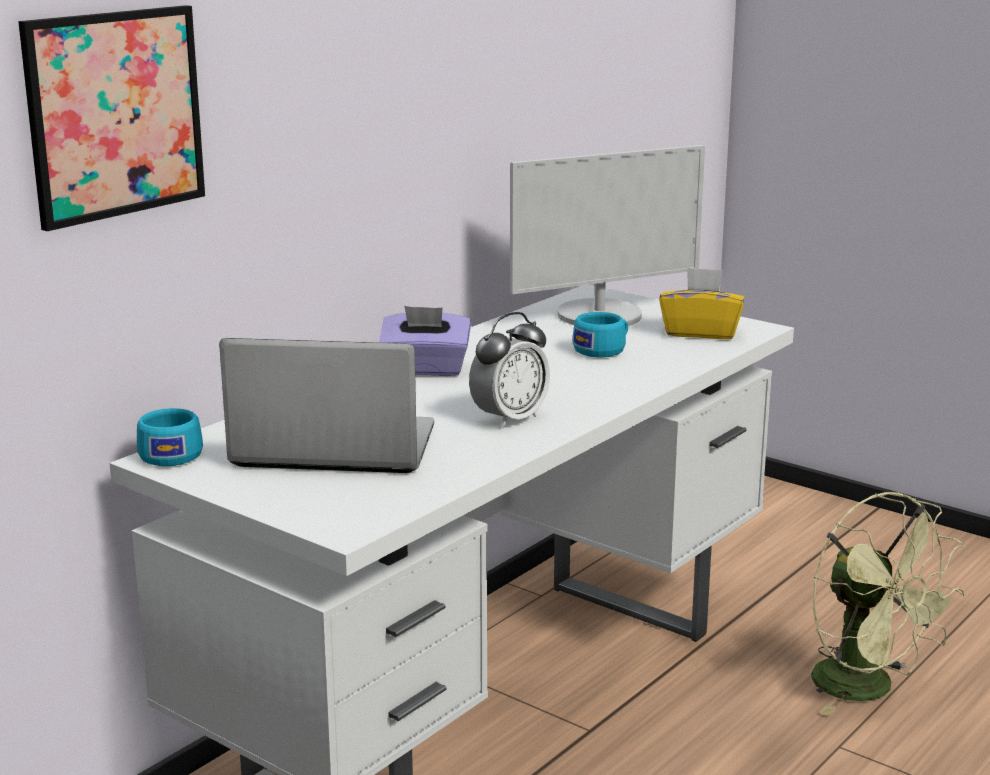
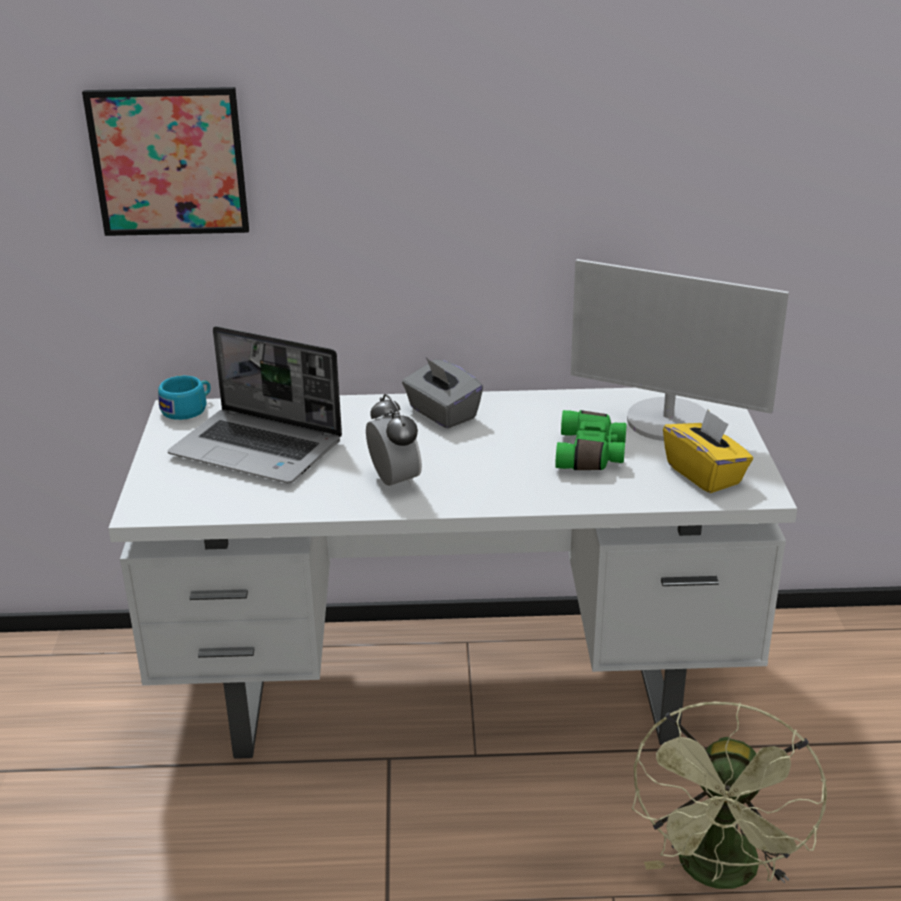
camera: 50 degrees right, 10 degrees up
(331, 448) = (259, 449): laptop -> laptop turned 150 degrees clockwise
(425, 370) = (442, 413): purple tissue box -> grey tissue box
(509, 419) = (394, 481): alarm clock -> alarm clock turned 120 degrees counterclockwise
(603, 349) = (592, 454): turquoise cup -> green binoculars

